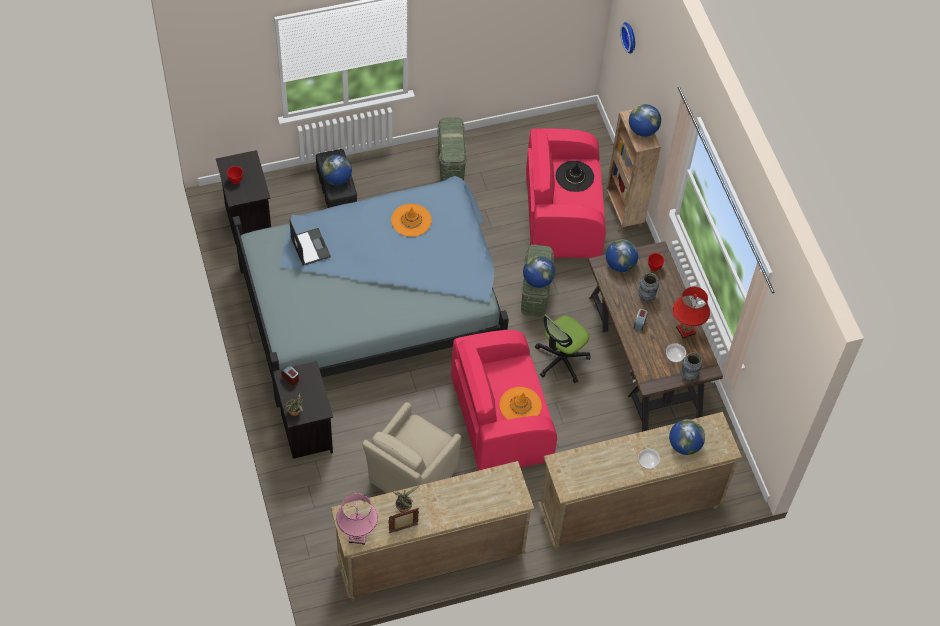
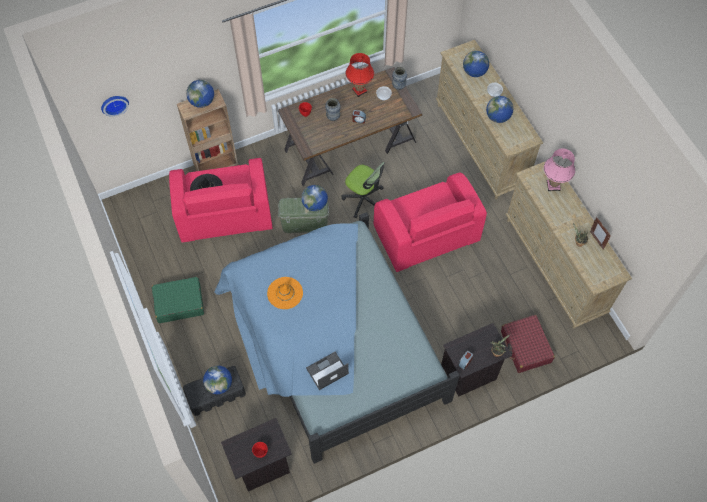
camera: 95 degrees left, 5 degrees up
(326, 499) = (525, 347): none -> red suitcase
(357, 536) = (612, 271): pink table lamp -> pink table lamp (553, 185)
(411, 477) = (490, 289): beige armchair -> none
(450, 164) = (179, 303): green storage box -> green suitcase
(520, 405) = (435, 203): orange hat -> none
(620, 264) = (306, 136): globe -> globe (498, 117)

